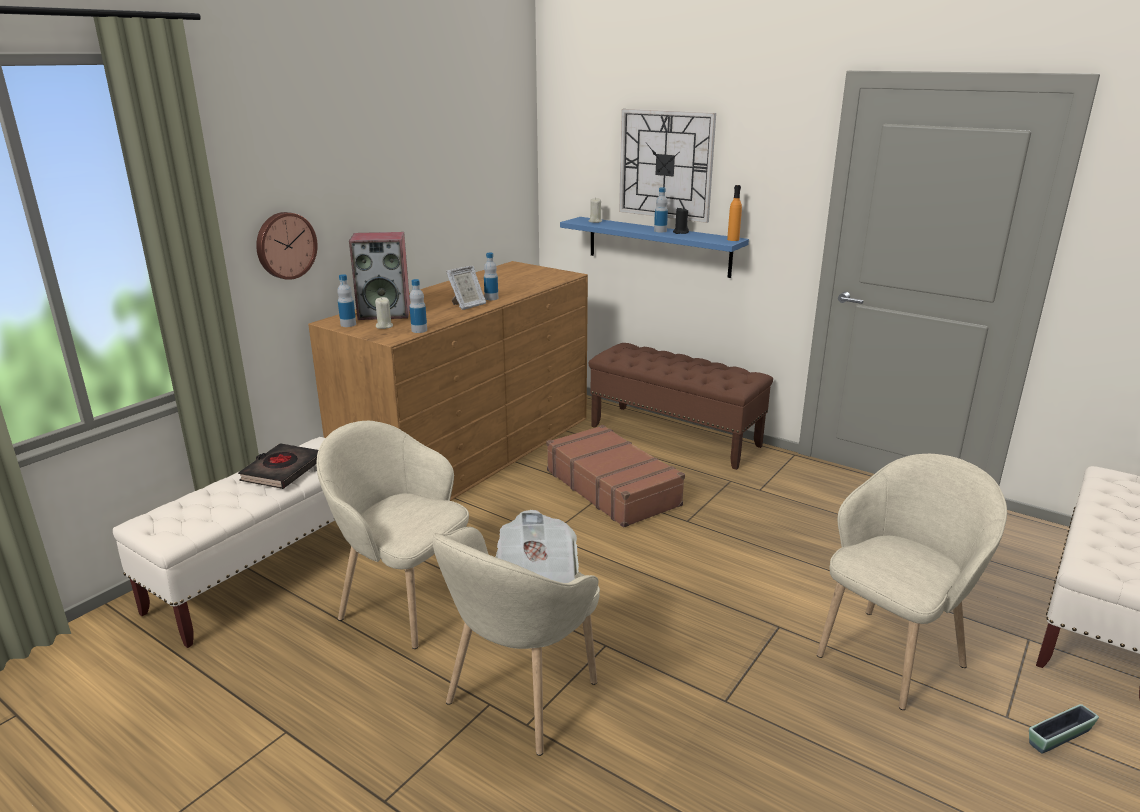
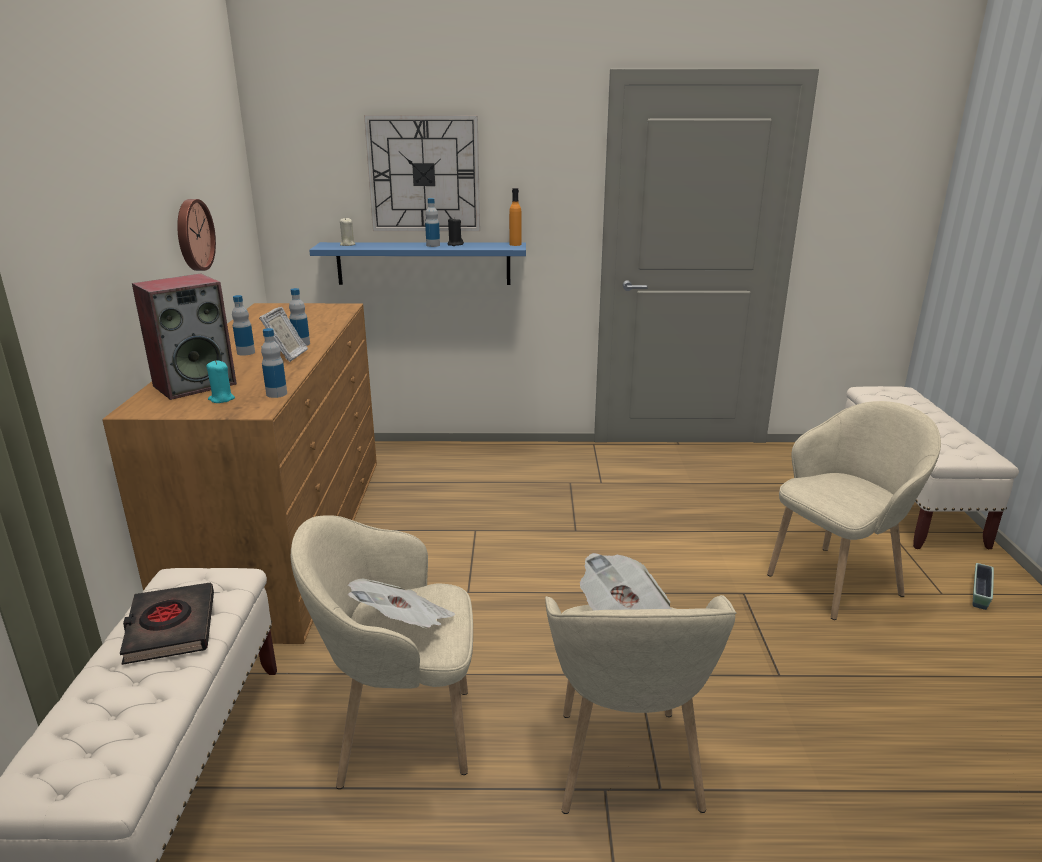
camera: 35 degrees left, 0 degrees up
(285, 245) = (57, 311): wall clock -> wall clock (193, 235)
(348, 324) = (167, 407): bottle -> bottle (246, 352)
(384, 326) = (221, 399): beige candle -> turquoise candle
(398, 518) = (404, 625): none -> newspaper
(613, 487) = (477, 523): brown suitcase -> none
(675, 436) = (479, 457): brown bench -> none
(891, 656) = (835, 581): beige armchair -> beige armchair turned 45 degrees clockwise

